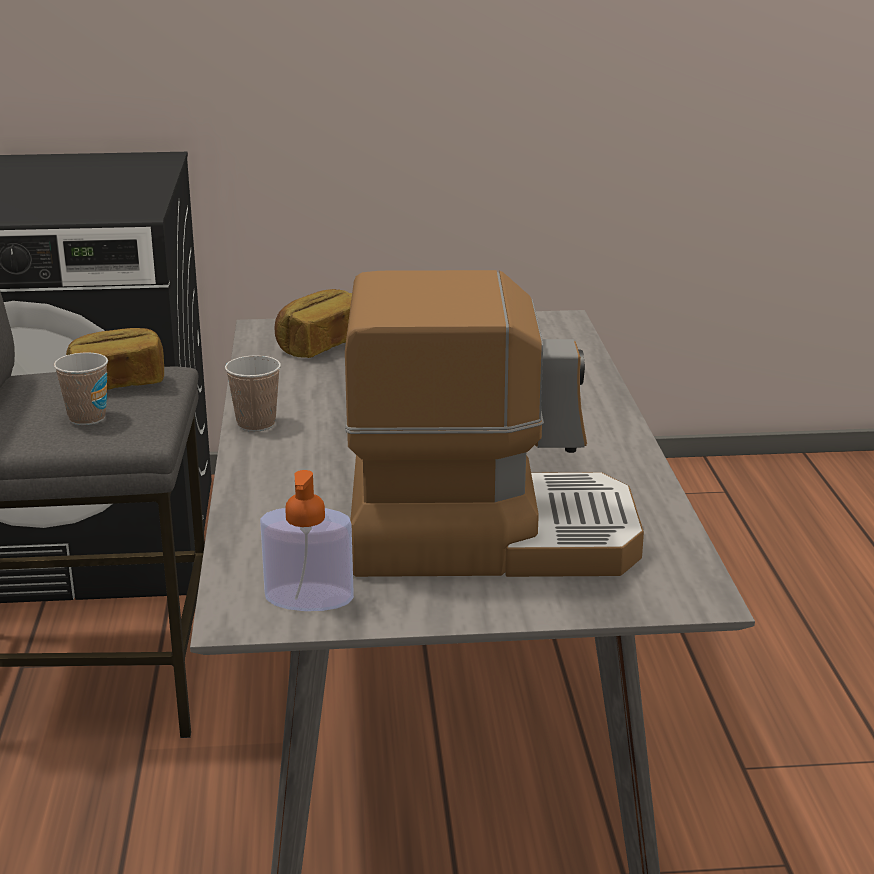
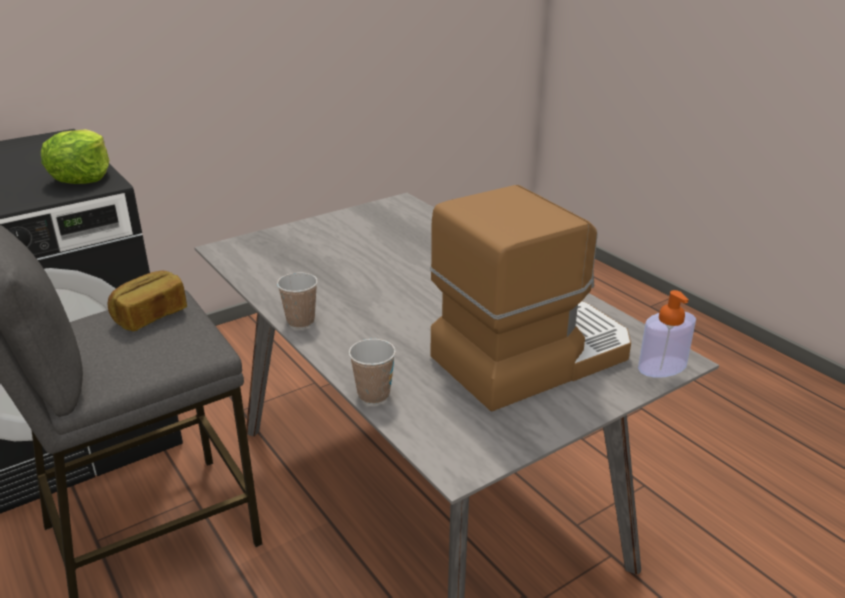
camera: 30 degrees left, 5 degrees up
(87, 418) = (157, 349): cup -> cup (373, 395)
(124, 202) = (82, 177): none -> lettuce
(309, 598) = (482, 436): soap dispenser -> soap dispenser (662, 367)
(319, 345) = (275, 253): bread -> none

